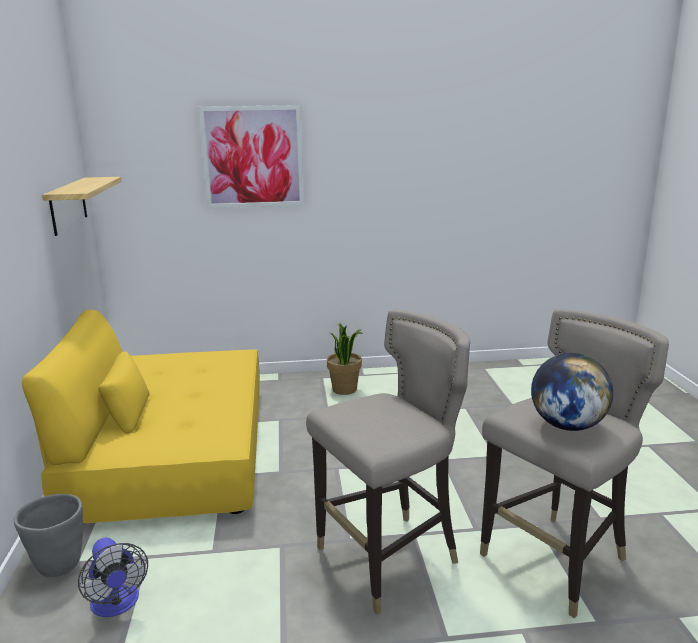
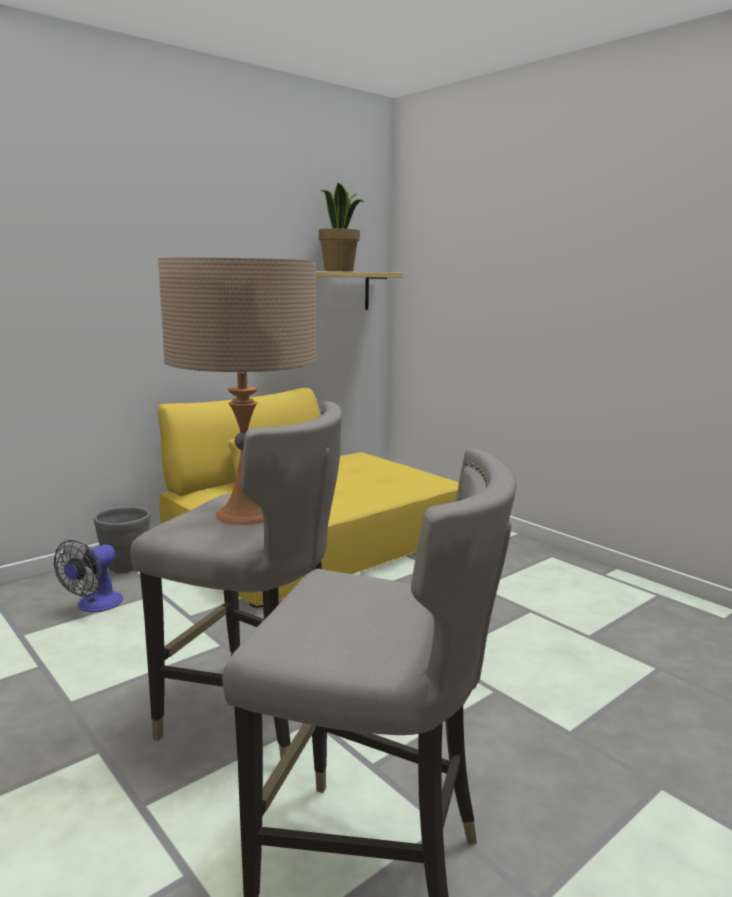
camera: 55 degrees right, 5 degrees down
(253, 157) = (525, 256): picture -> none
(345, 389) = (550, 576): potted plant -> potted plant (339, 271)
(382, 412) = (246, 514): none -> beige table lamp
(567, 425) = (327, 615): globe -> none

